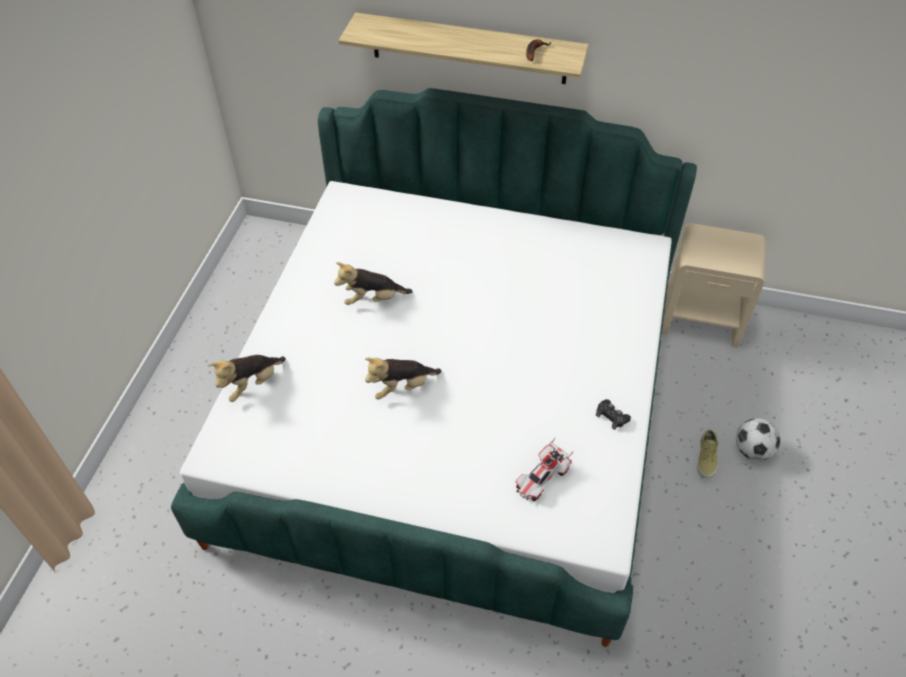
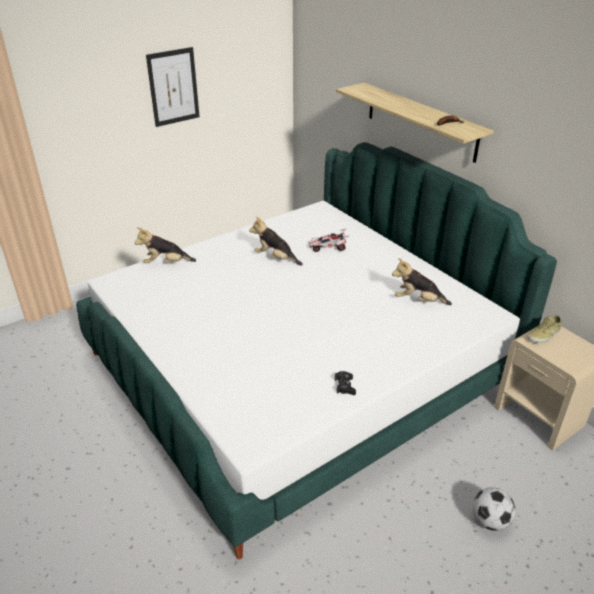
camera: 40 degrees right, 15 degrees down
(90, 124) = (173, 87): none -> picture
(402, 387) = (237, 303): plush toy -> plush toy (418, 300)
(542, 479) = (256, 390): toy car -> toy car (328, 248)
(707, 458) = (445, 502): beige shoe -> beige shoe (544, 335)

